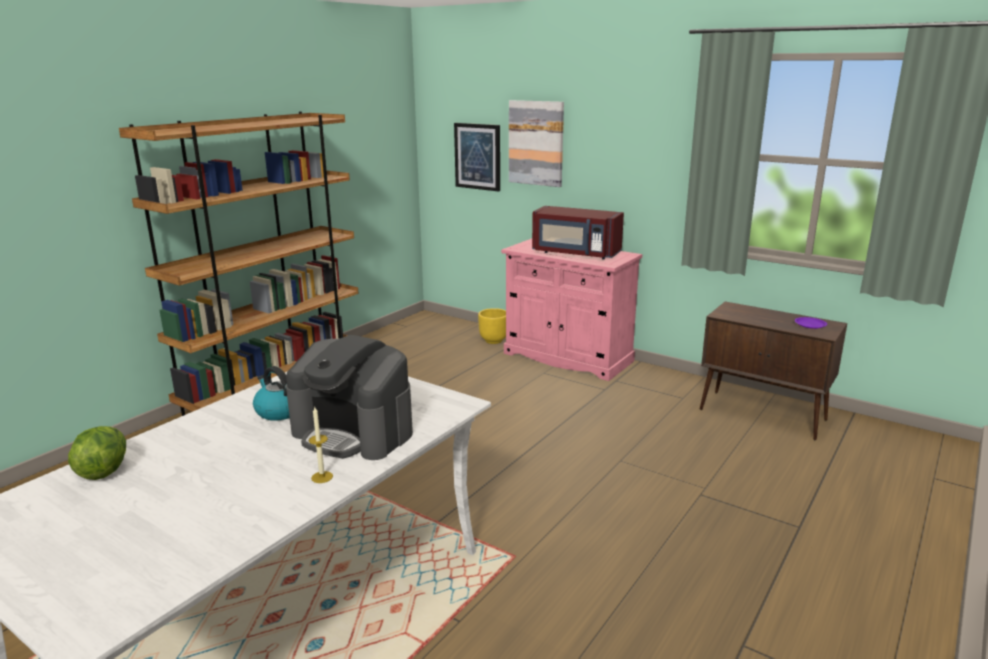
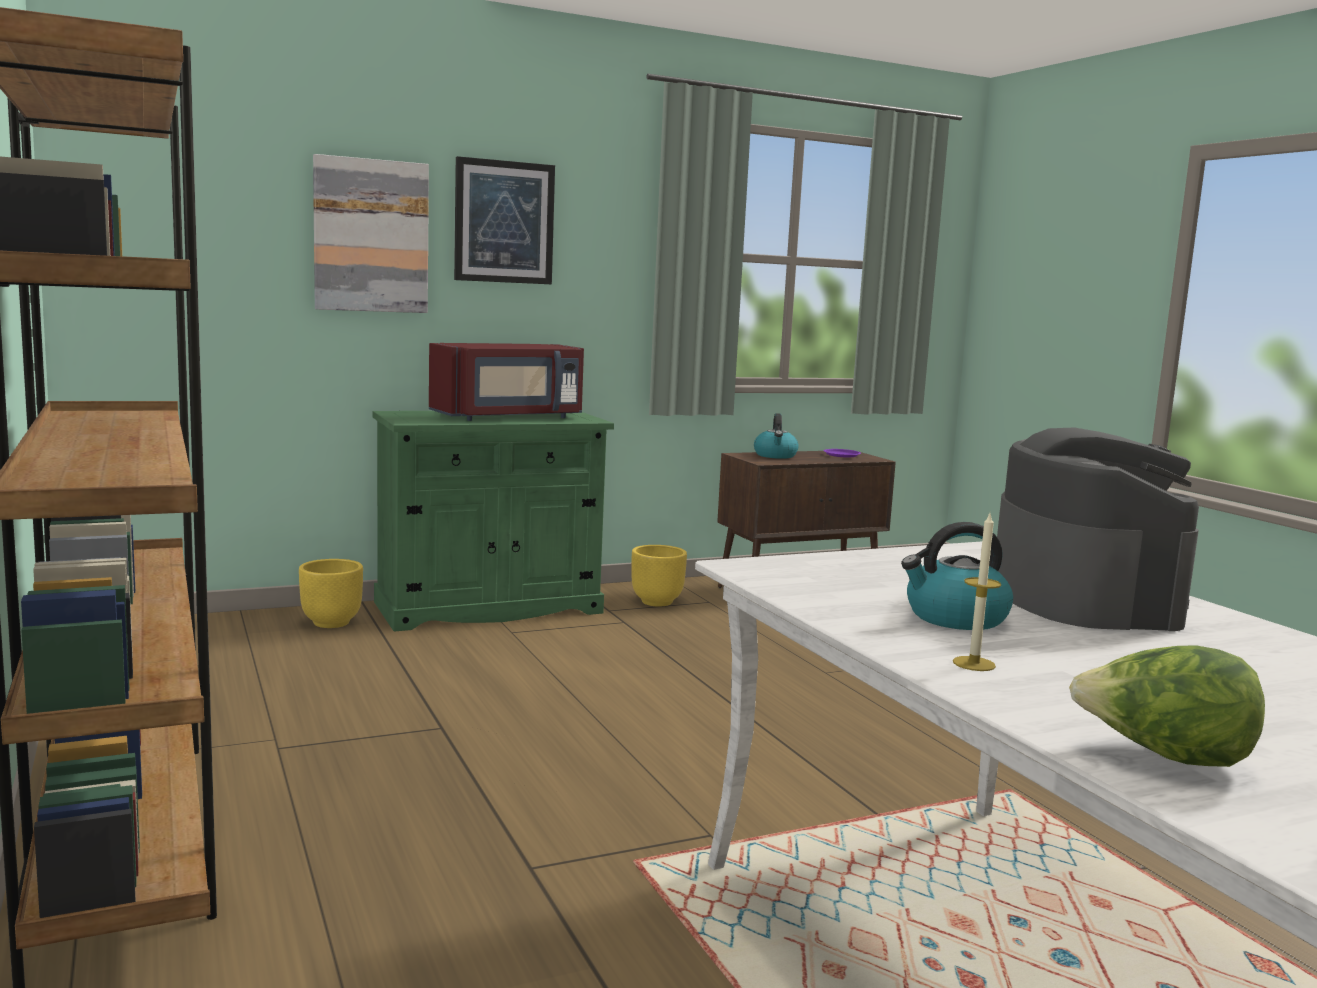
camera: 60 degrees left, 10 degrees down
(322, 477) = (1241, 632): candle -> candle (974, 664)
(354, 432) = (1082, 598): coffee machine -> coffee machine turned 60 degrees counterclockwise
(477, 156) = (229, 263): picture -> picture (504, 222)
(567, 357) = (489, 608): pink cabinet -> green cabinet
(653, 386) = (657, 602): none -> yellow planter
(753, 312) = (775, 456): none -> kettle

